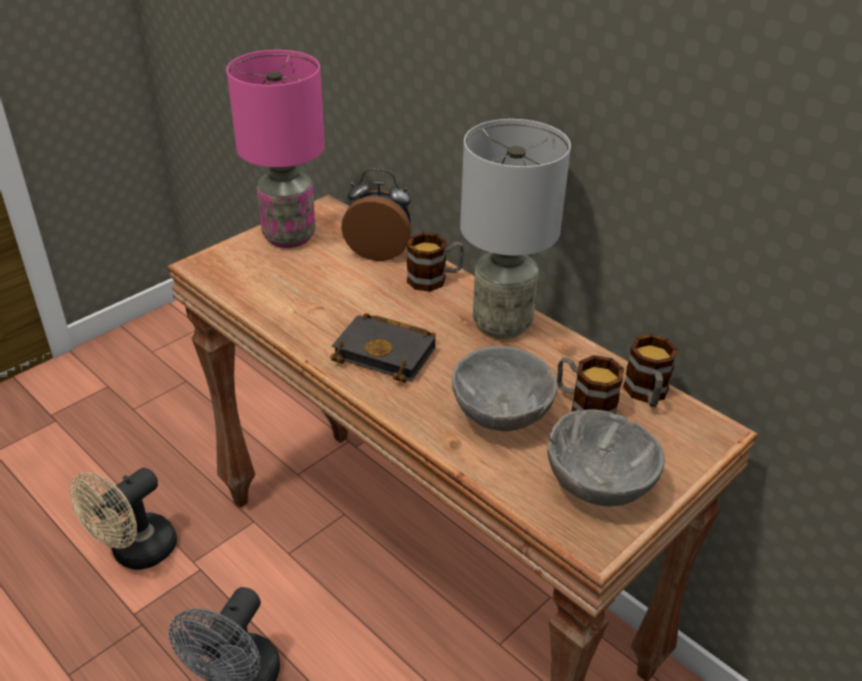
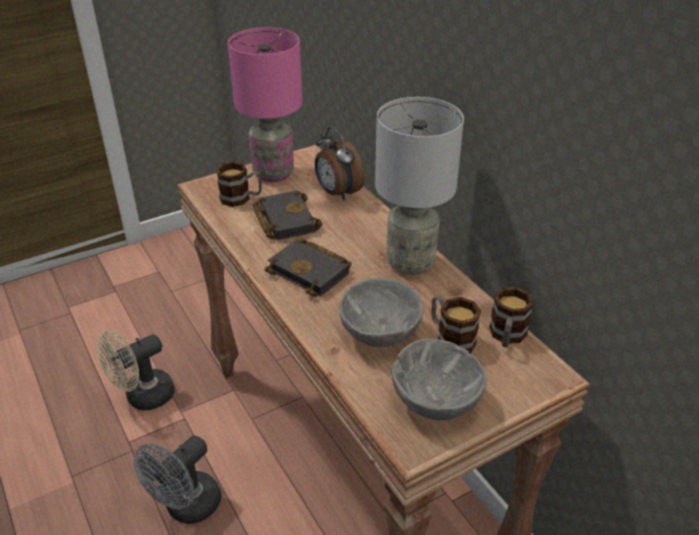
camera: 15 degrees right, 0 degrees up
(326, 293) = (284, 220): none -> black book
(379, 251) = (337, 193): alarm clock -> alarm clock turned 150 degrees counterclockwise
(434, 279) = (371, 220): mug -> mug (241, 198)

